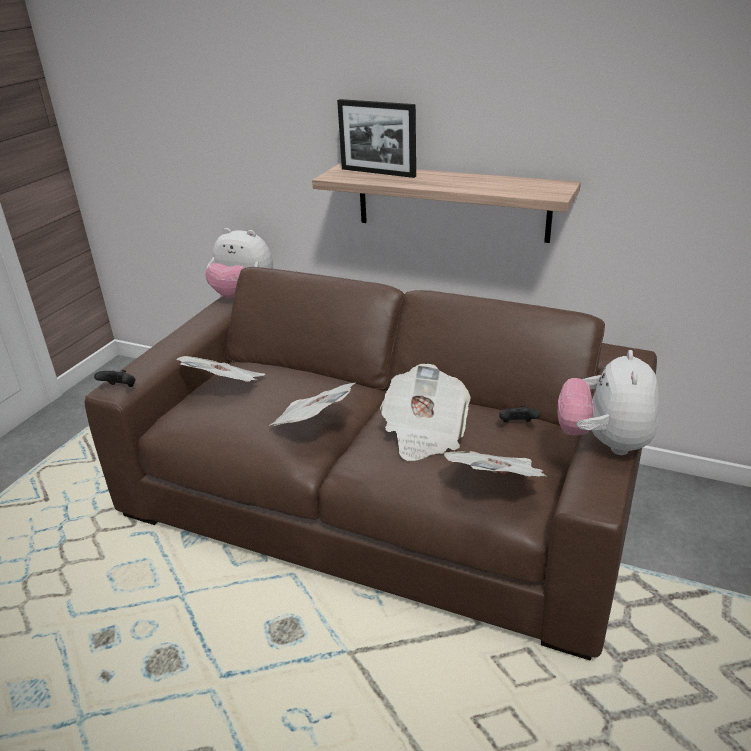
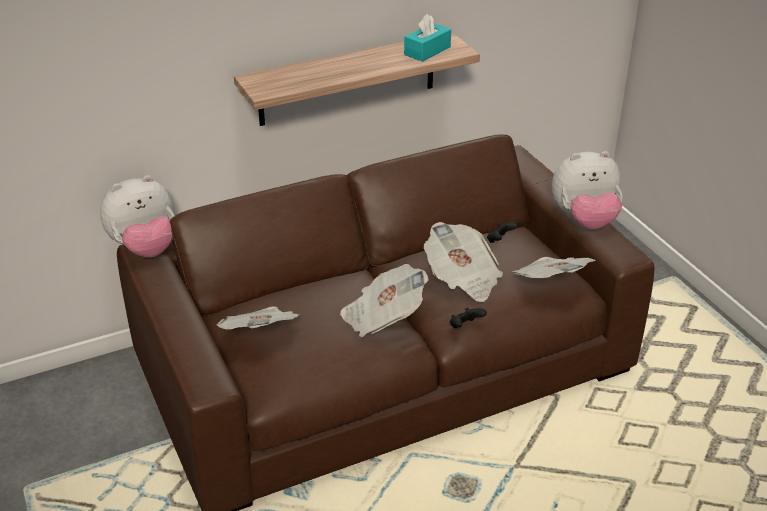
camera: 50 degrees left, 5 degrees up
(120, 388) = (213, 381): black game controller -> black game controller (465, 326)
(378, 172) = (293, 74): picture frame -> none
(521, 187) = (427, 51): none -> turquoise tissue box
(604, 443) = (584, 220): plush toy -> plush toy turned 60 degrees counterclockwise

